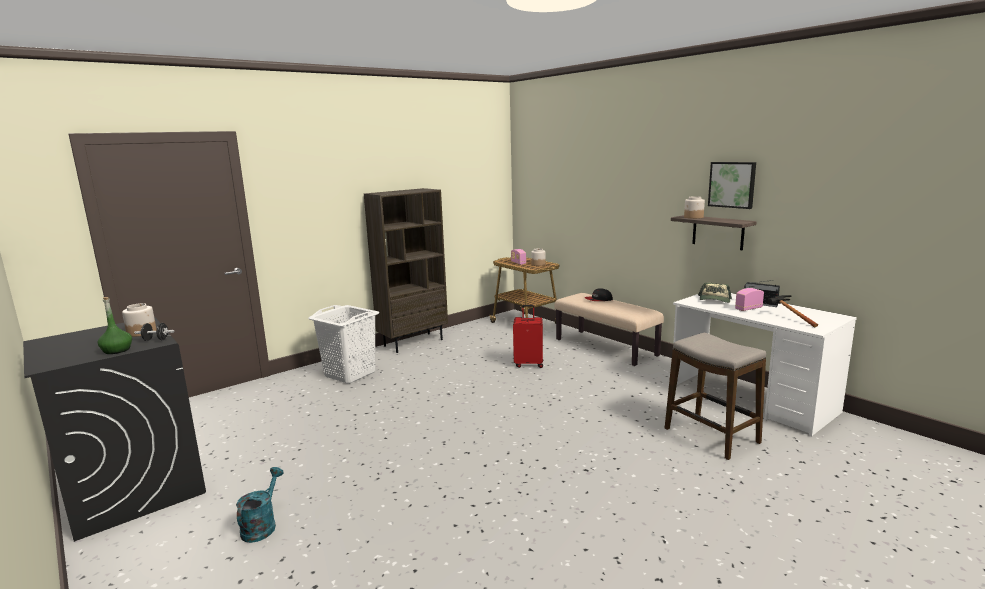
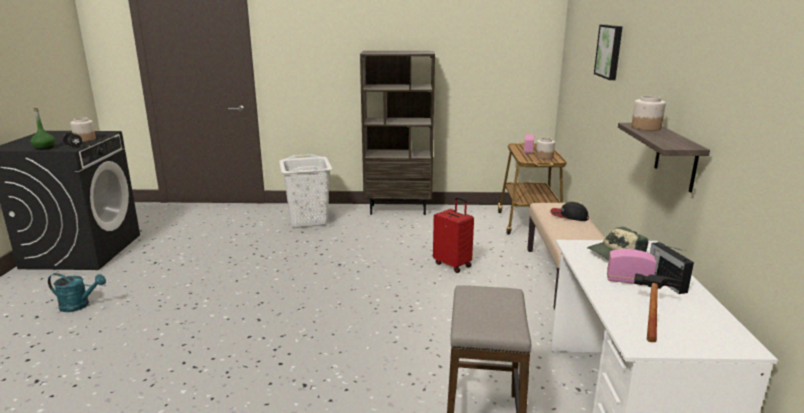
camera: 40 degrees right, 5 degrees up
(262, 526) = (79, 305): turquoise watering can -> turquoise watering can turned 45 degrees clockwise
(732, 184) = (698, 84): picture -> picture (610, 51)

